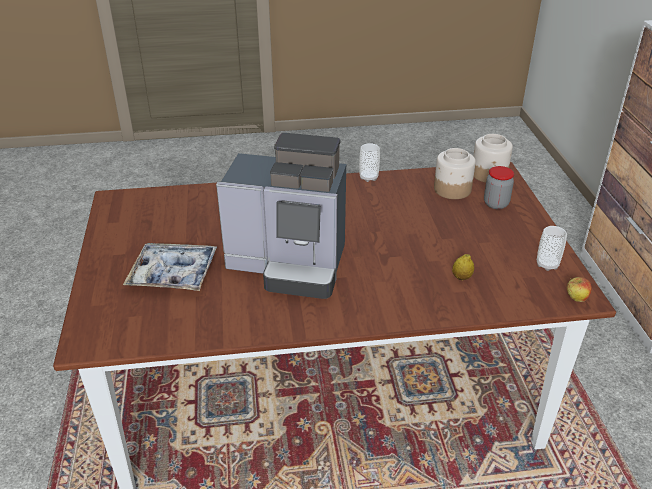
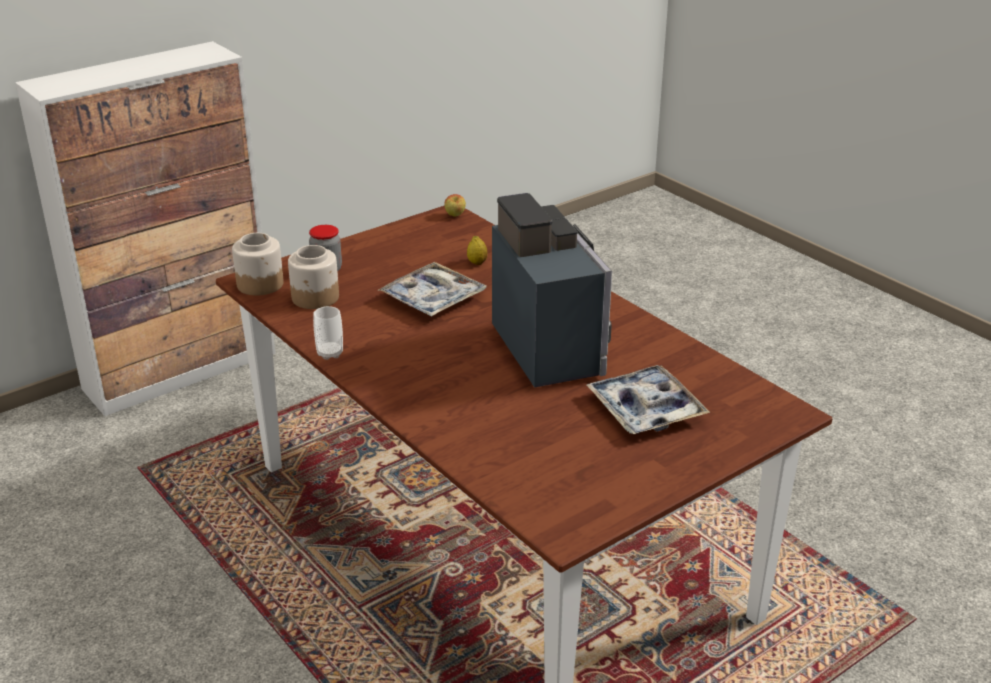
camera: 120 degrees left, 5 degrees down
(412, 236) = (433, 298): none -> tray
(547, 264) = (416, 232): cup -> none

